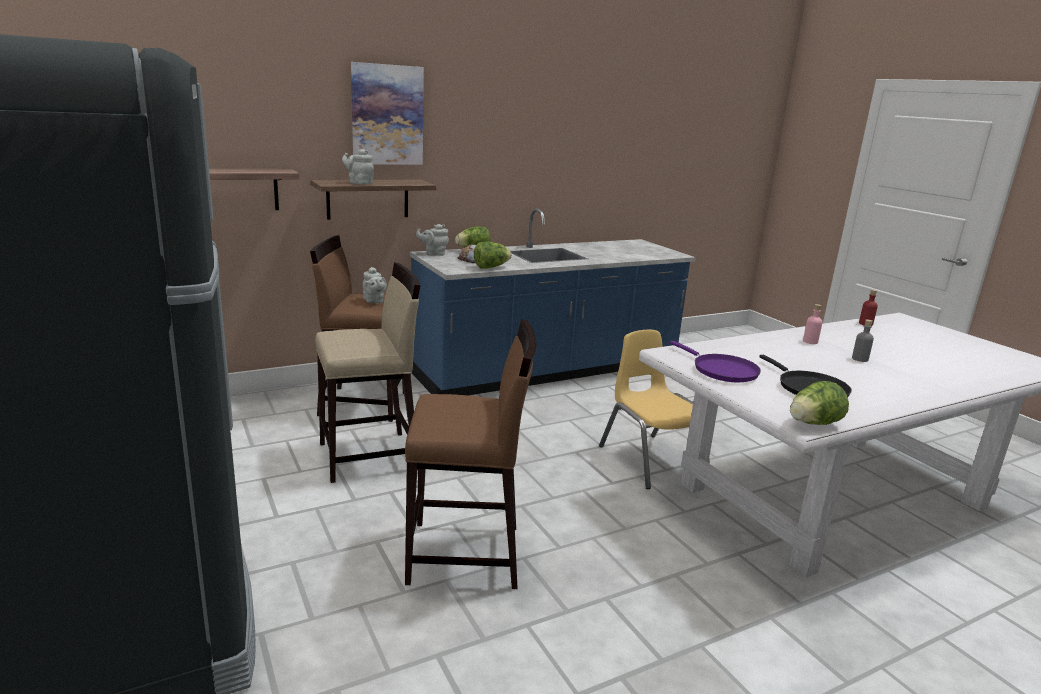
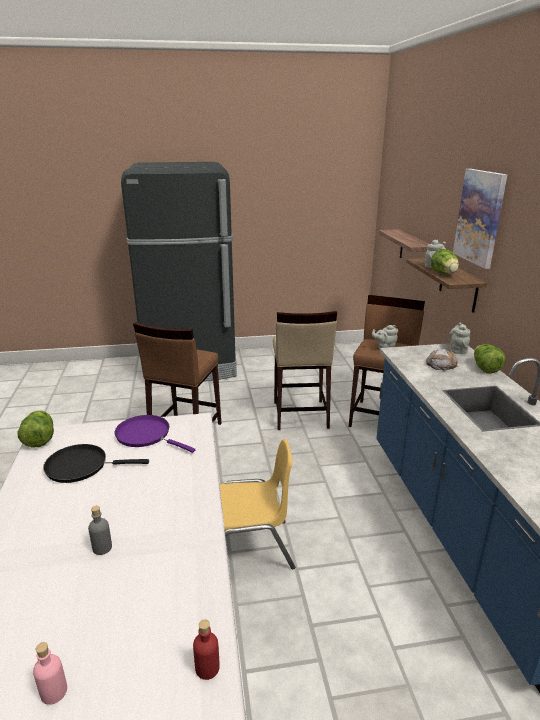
camera: 110 degrees right, 5 degrees up
(491, 267) = (411, 367): lettuce -> lettuce (444, 274)
(721, 370) = (146, 435): purple frying pan -> purple frying pan turned 45 degrees clockwise
(810, 341) = (172, 534): pink bottle -> pink bottle (54, 692)

